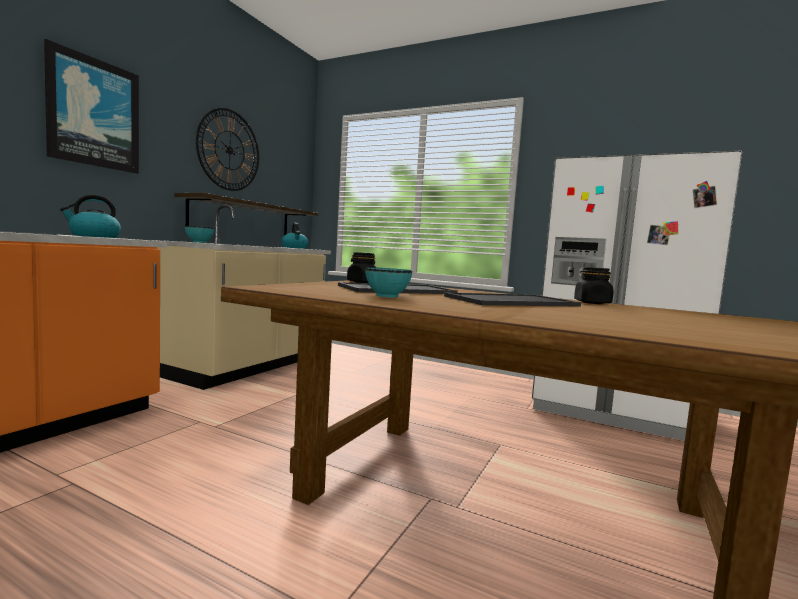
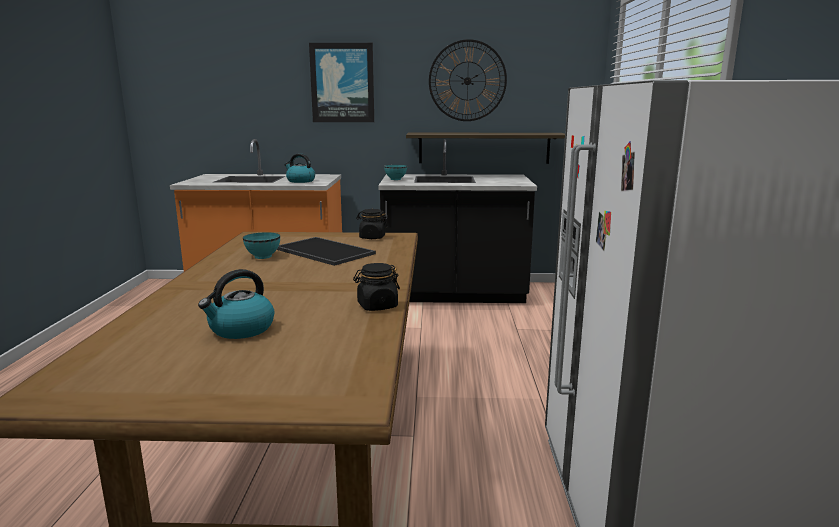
camera: 65 degrees right, 10 degrees up
(247, 367) = (453, 294): beige counter -> black counter
(295, 248) = (506, 181): kettle -> kettle (241, 329)
(511, 301) = (307, 282): tray -> none

